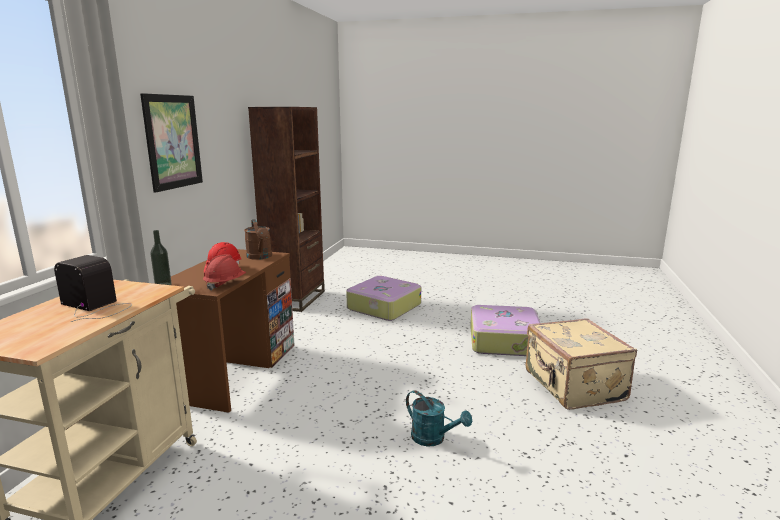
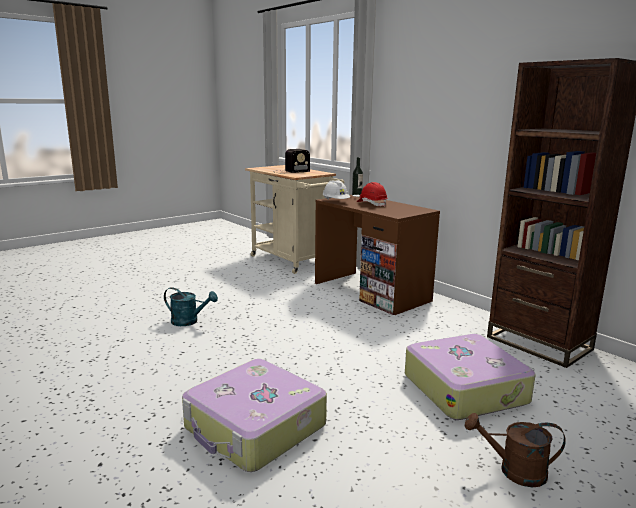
camera: 125 degrees right, 0 degrees up
(173, 142) = (431, 102): picture -> none
(225, 284) = (336, 202): red hard hat -> white hard hat
(260, 257) = (395, 212): brown watering can -> brown watering can (514, 471)
(433, 438) = (189, 321): turquoise watering can -> turquoise watering can turned 150 degrees counterclockwise
(572, 386) = (118, 408): beige suitcase -> none

